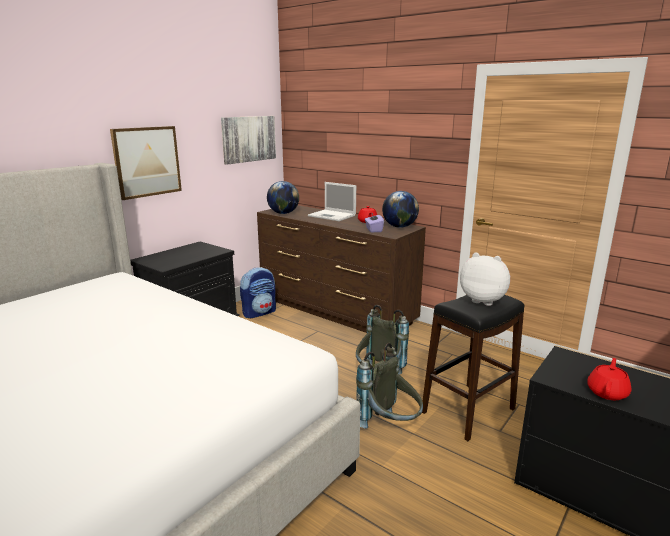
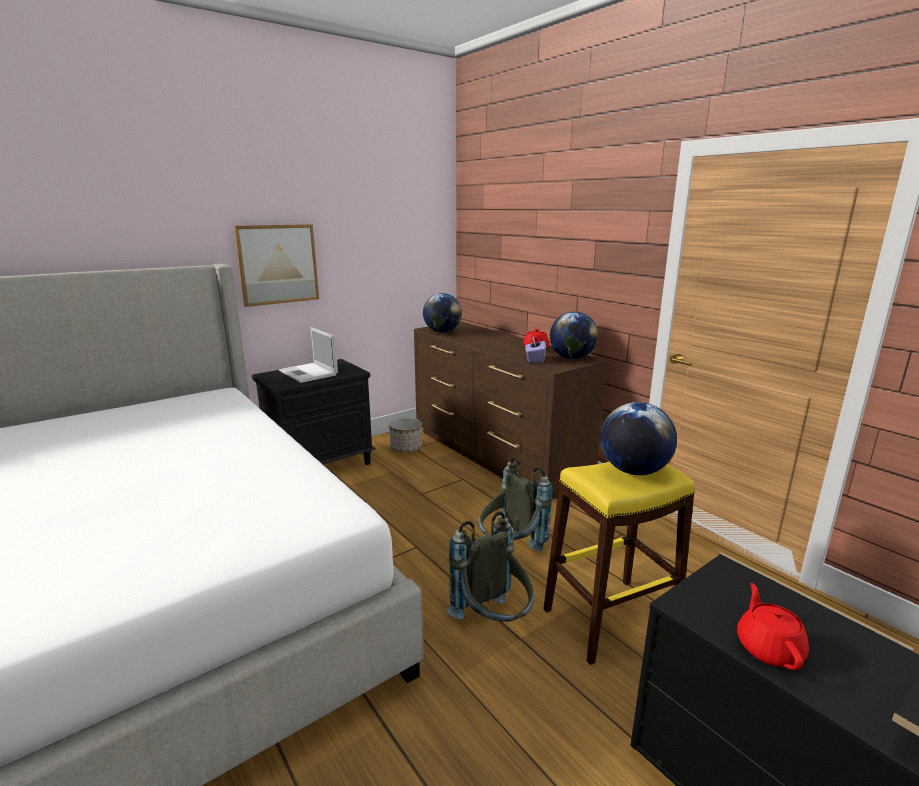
camera: 15 degrees right, 0 degrees up
(248, 139) = (410, 241): picture -> none
(259, 312) = (406, 448): backpack -> planter
(332, 216) = (498, 338): laptop -> laptop (309, 373)
(468, 410) = (610, 618): black stool -> yellow stool
(484, 300) = (634, 471): plush toy -> globe
(607, 392) = (768, 648): red teapot -> red teapot turned 45 degrees counterclockwise

